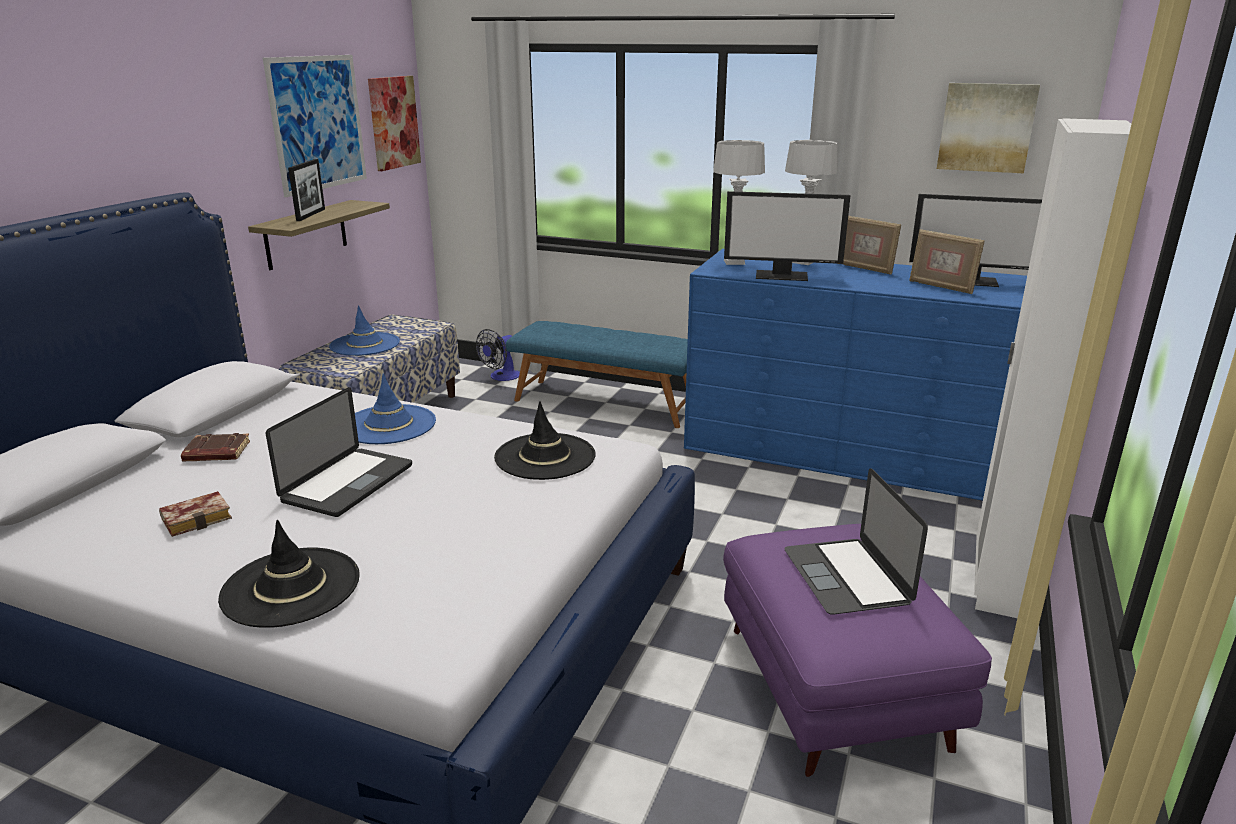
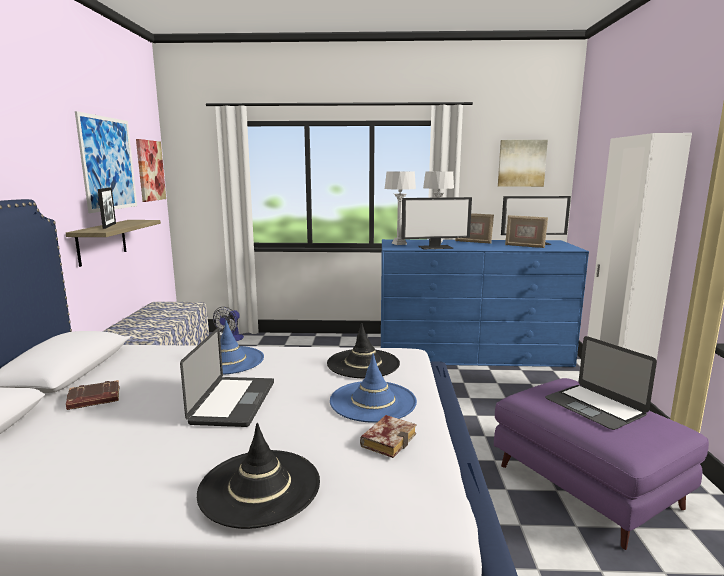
camera: 20 degrees left, 10 degrees down
(199, 518) = (119, 450): book -> book (388, 439)
(365, 344) = (148, 320): blue hat -> blue hat (373, 401)
(605, 402) = (312, 345): blue bench -> none

